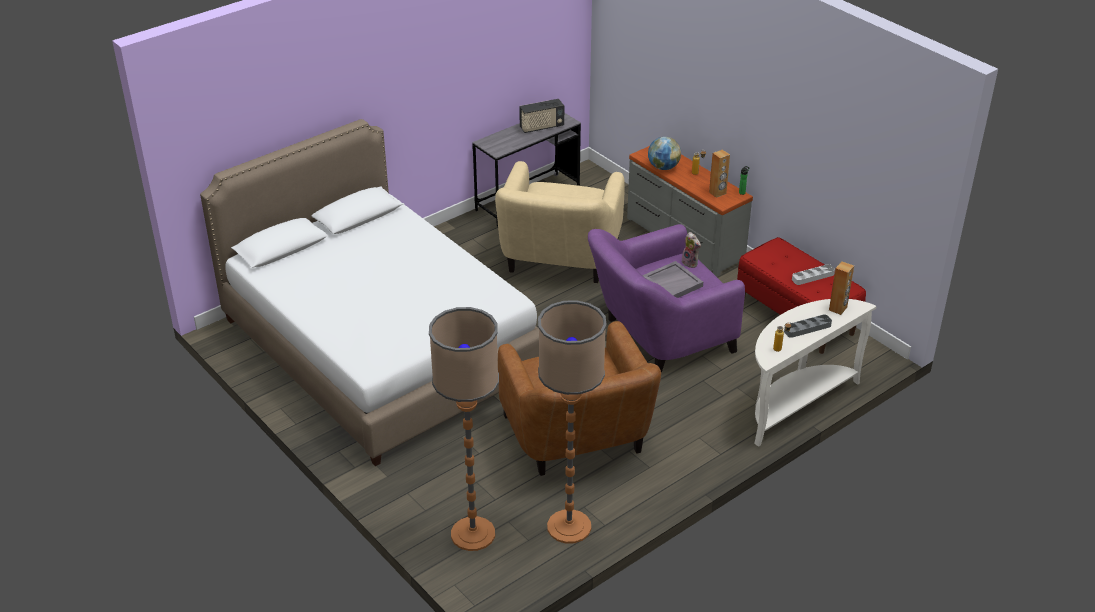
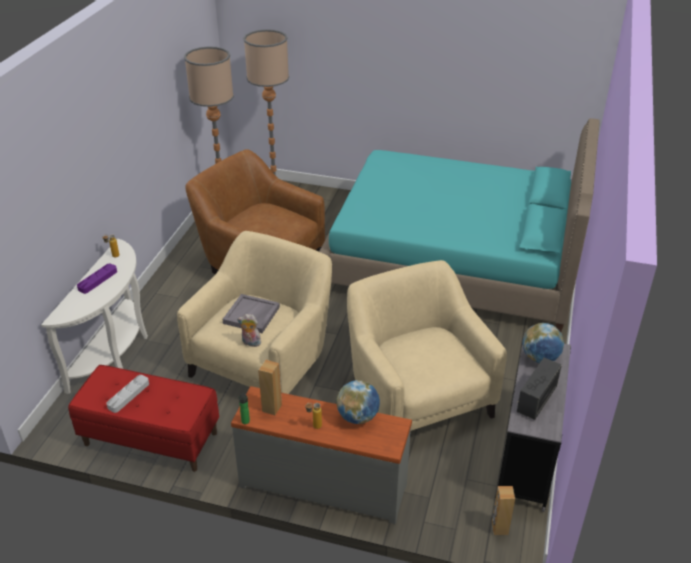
camera: 145 degrees right, 0 degrees up
(381, 348) = (453, 262): white bed -> turquoise bed
(505, 143) = (540, 358): none -> globe
(659, 336) = (264, 360): purple armchair -> beige armchair
(807, 328) = (97, 280): grey tray -> purple tray
(838, 309) = (76, 307): brown speaker -> brown speaker (499, 528)

